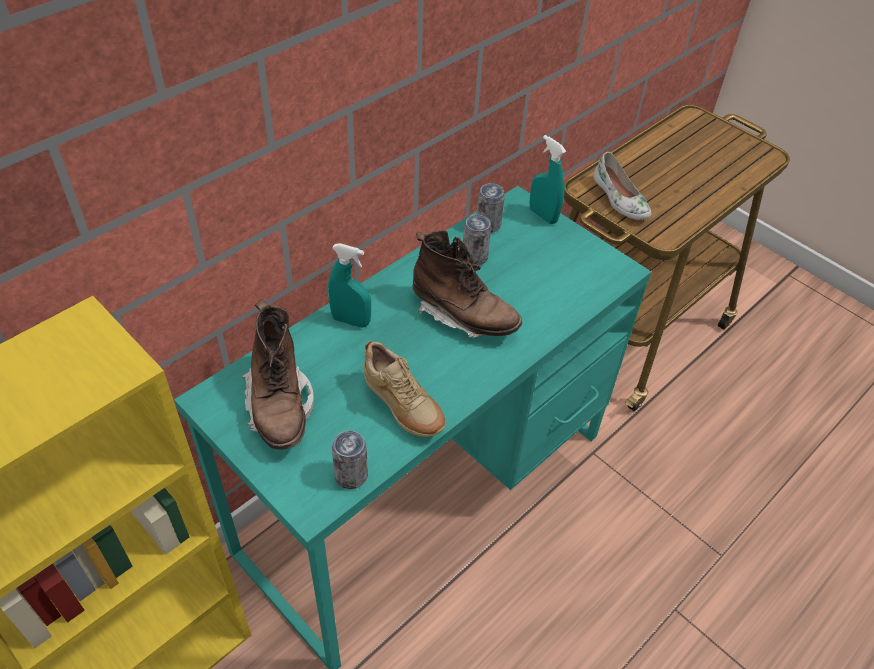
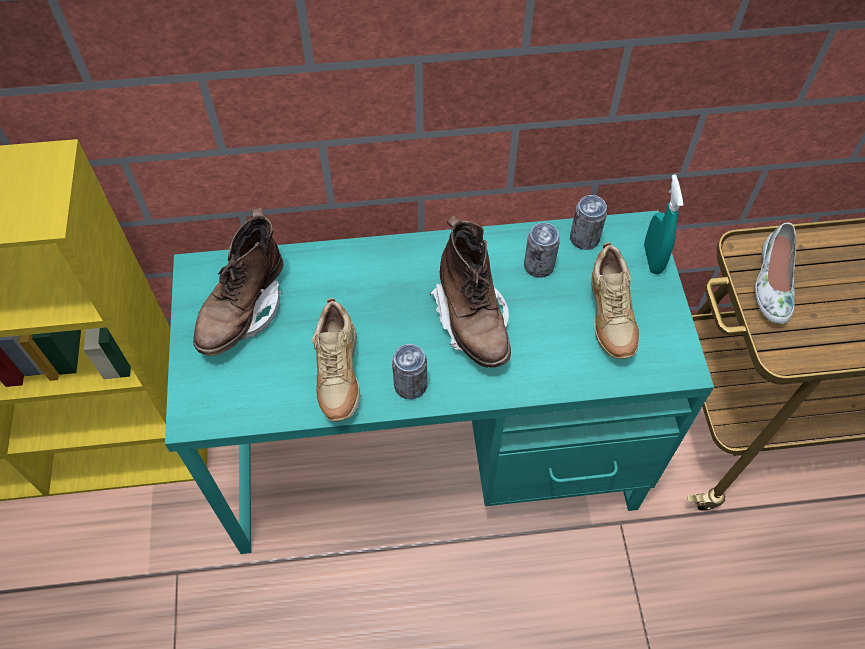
camera: 40 degrees right, 10 degrees up
(351, 320) = (368, 265): turquoise spray bottle -> none
(351, 475) = (244, 410): can -> can (410, 385)
(552, 266) = (609, 319): none -> beige shoe

